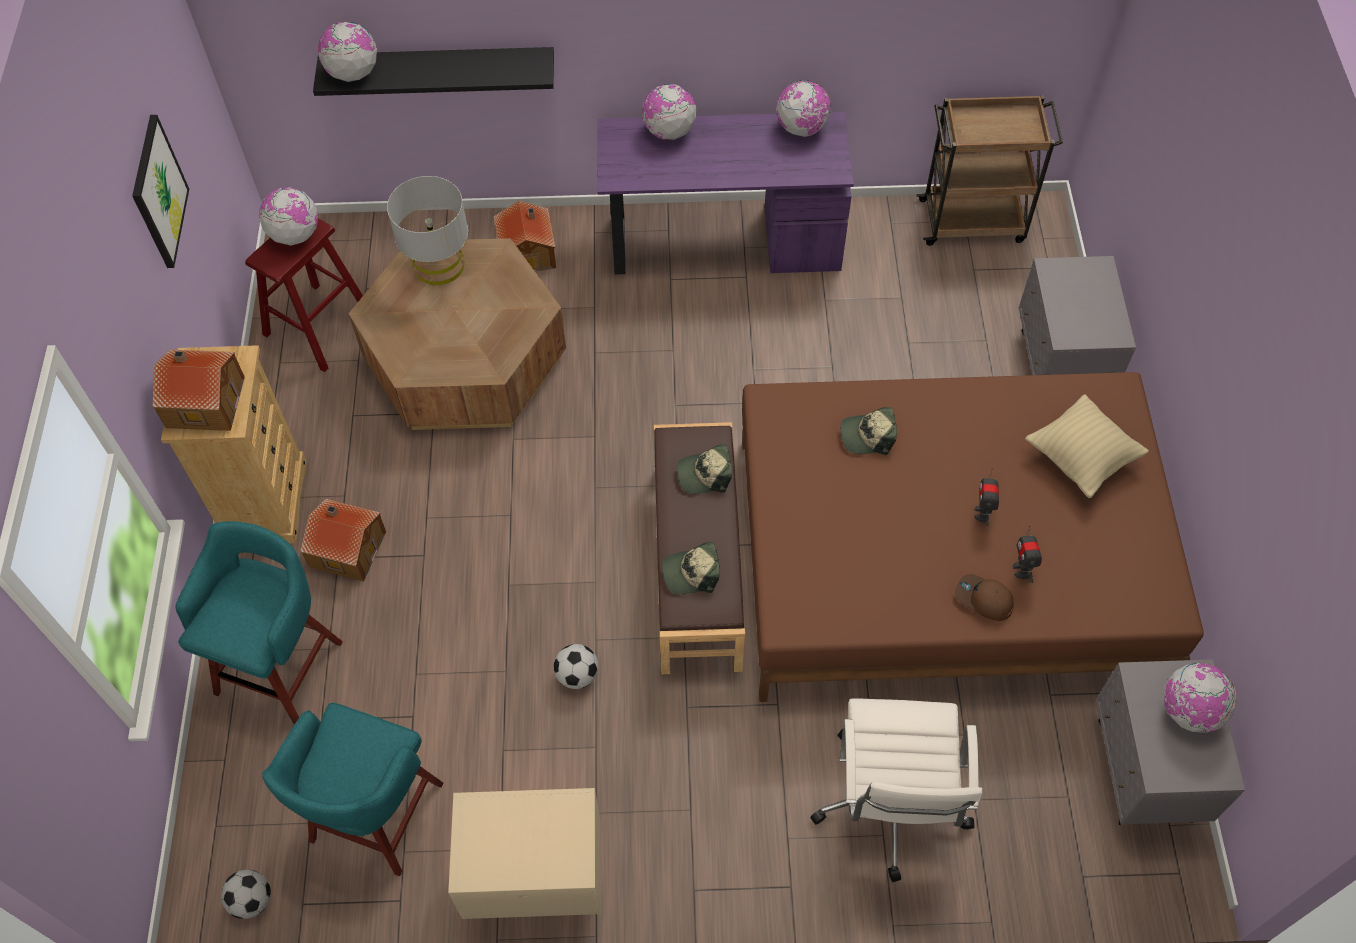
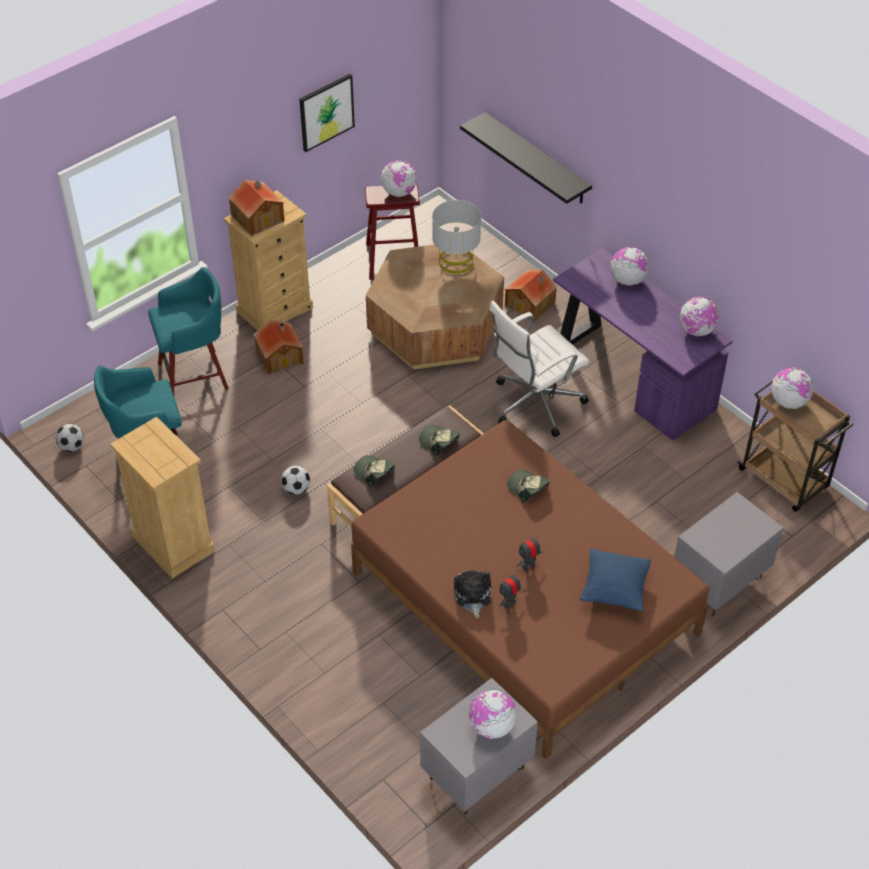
camera: 50 degrees right, 10 degrees down
(353, 73) = (487, 130): globe -> globe (788, 402)
(535, 879) = (172, 543): beige nightstand -> beige dresser
(890, 805) = (345, 666): white office chair -> white office chair (534, 404)
(983, 600) = (472, 596): brown cap -> plush toy
(1081, 458) = (614, 590): beige pillow -> blue pillow

